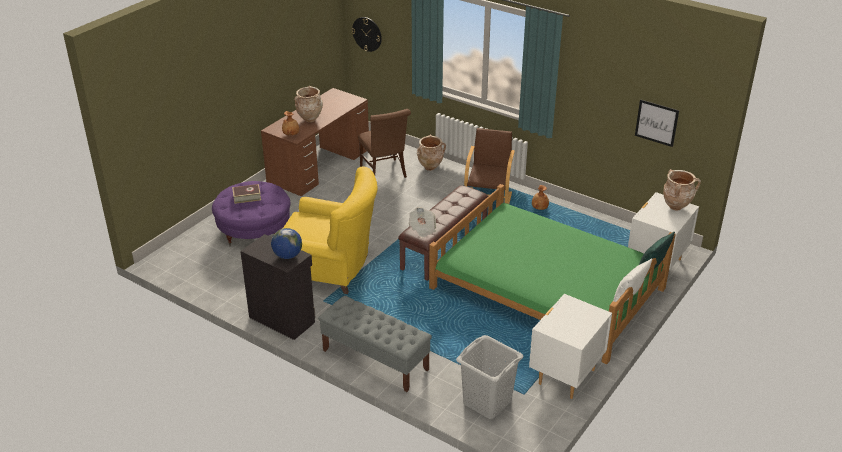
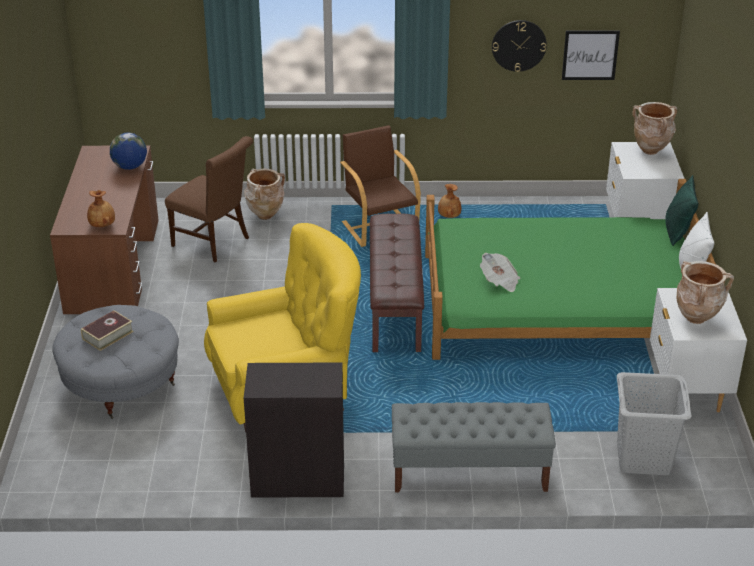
camera: 35 degrees left, 0 degrees up
(254, 230) = (121, 383): purple ottoman -> grey ottoman
(287, 256) = (315, 377): globe -> globe (130, 167)
(310, 120) = (105, 197): beige vase -> beige vase (697, 319)
(367, 34) = (116, 50): wall clock -> wall clock (519, 45)
(422, 229) = (394, 284): newspaper -> newspaper (499, 281)

